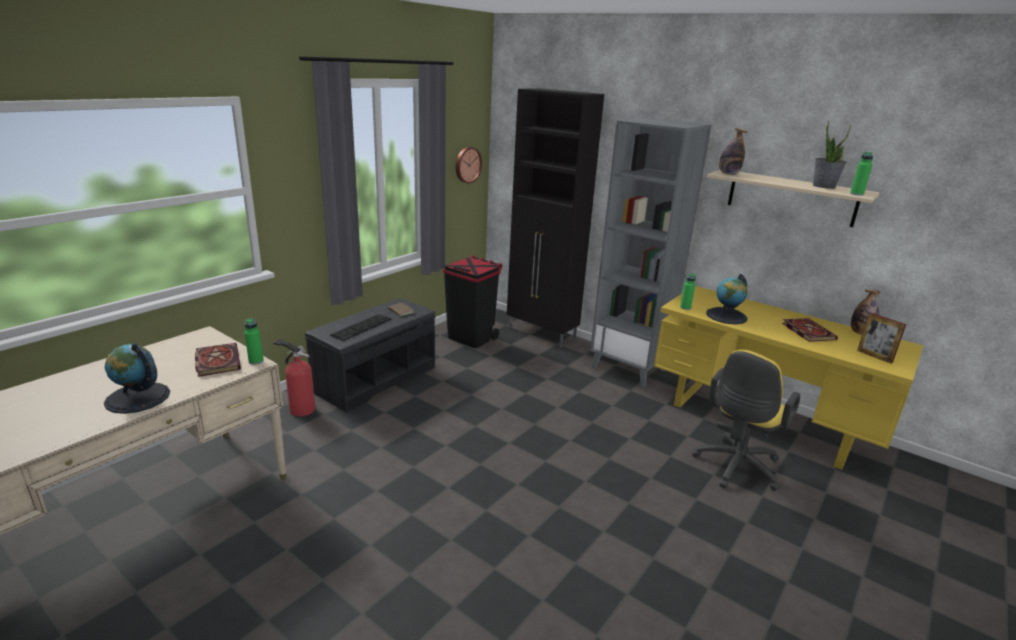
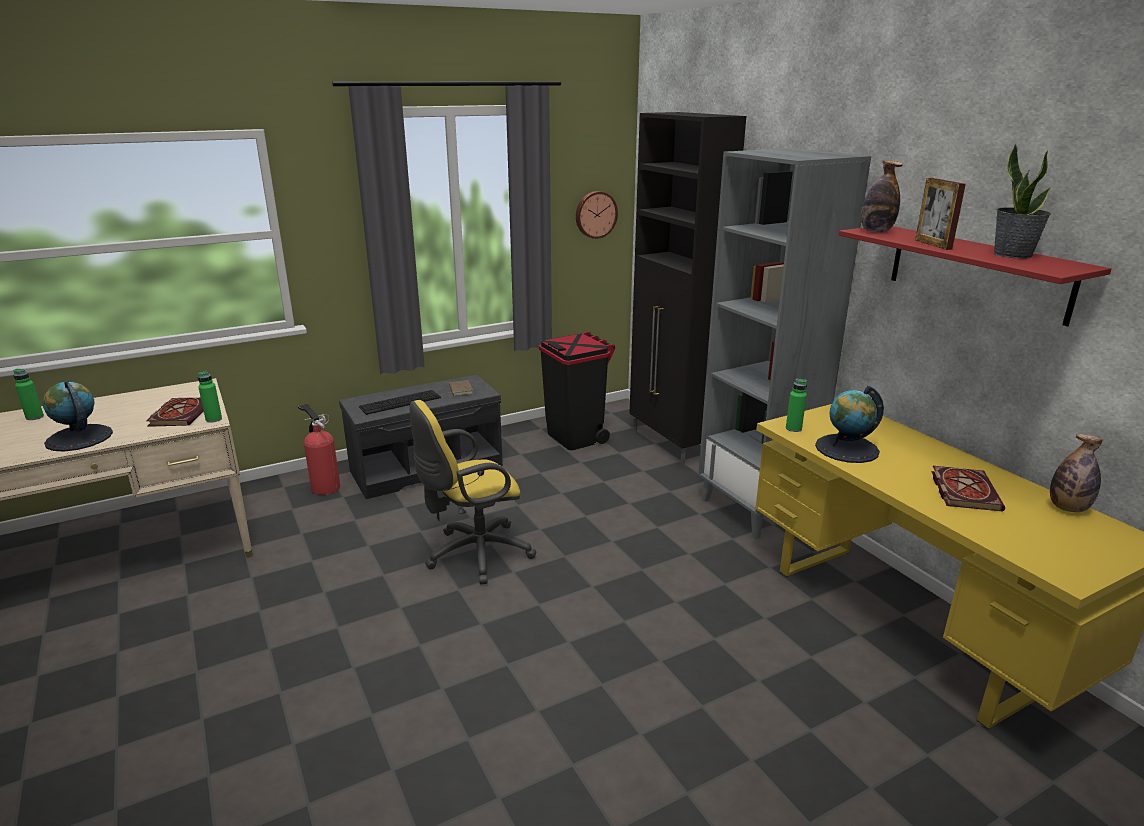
camera: 25 degrees right, 0 degrees up
(735, 468) = (801, 679): yellow office chair -> yellow office chair (474, 554)
(791, 197) = (977, 272): beige shelf -> red shelf
(856, 194) = (1048, 269): green bottle -> green bottle (34, 417)
(874, 356) = (1048, 548): picture frame -> picture frame (933, 244)

